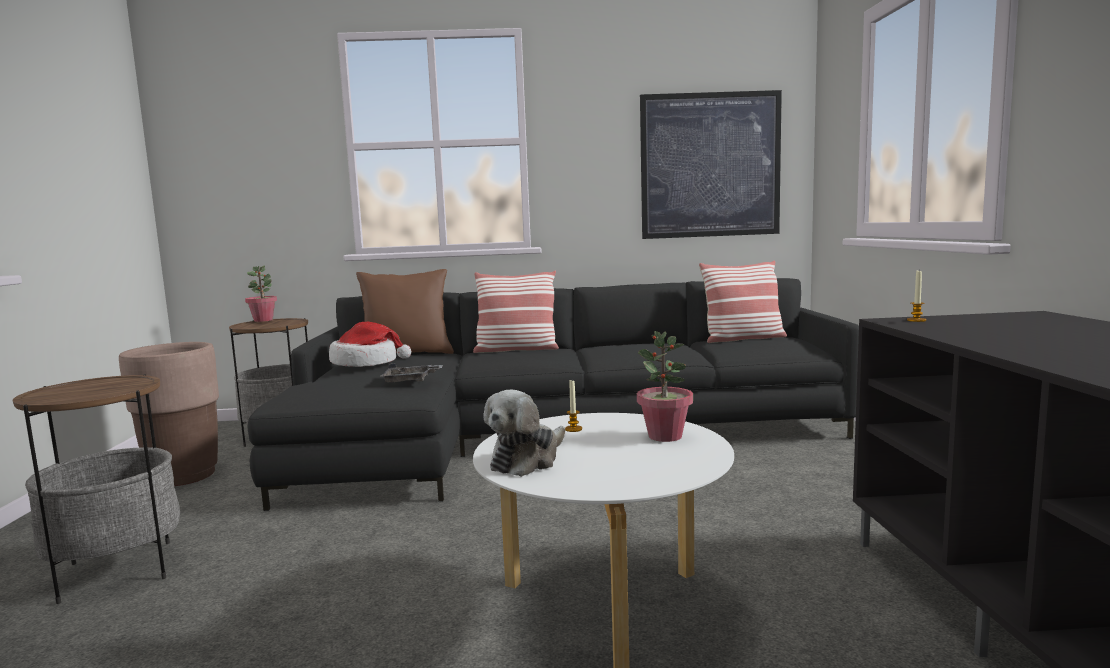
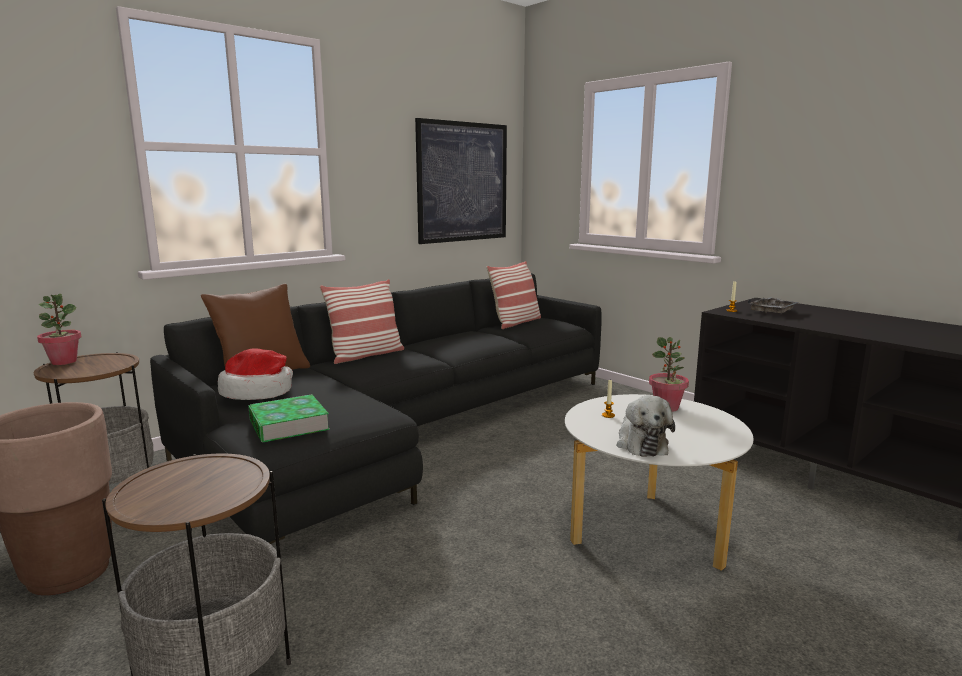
camera: 40 degrees left, 5 degrees up
(325, 387) = (288, 425): none -> book
(410, 381) = (356, 402): grey tray -> grey tray (772, 311)

